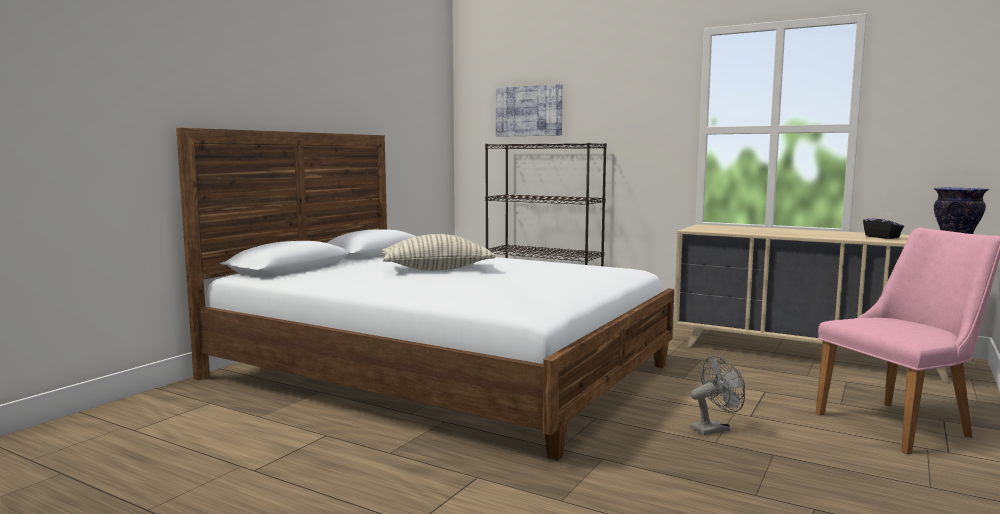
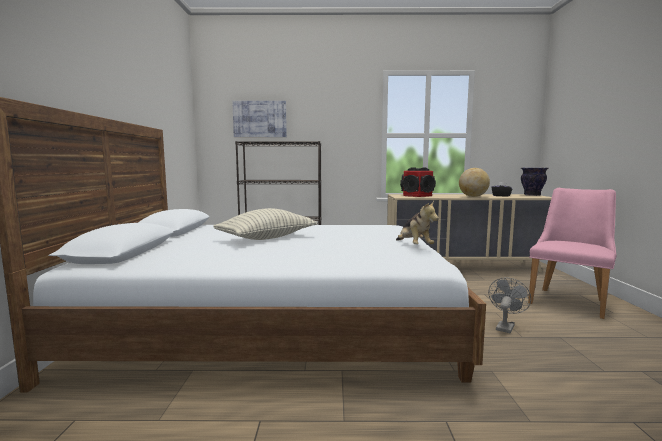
camera: 30 degrees left, 0 degrees up
(568, 293) = (414, 246): none -> plush toy
(730, 228) = (417, 195): none -> speaker
(818, 235) = (473, 196): none -> globe

